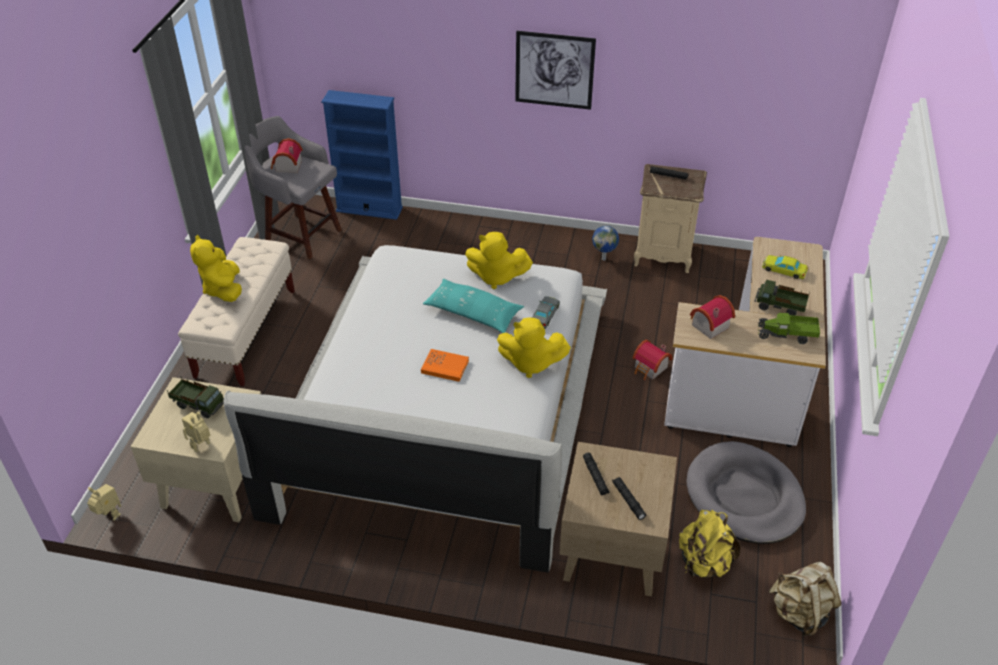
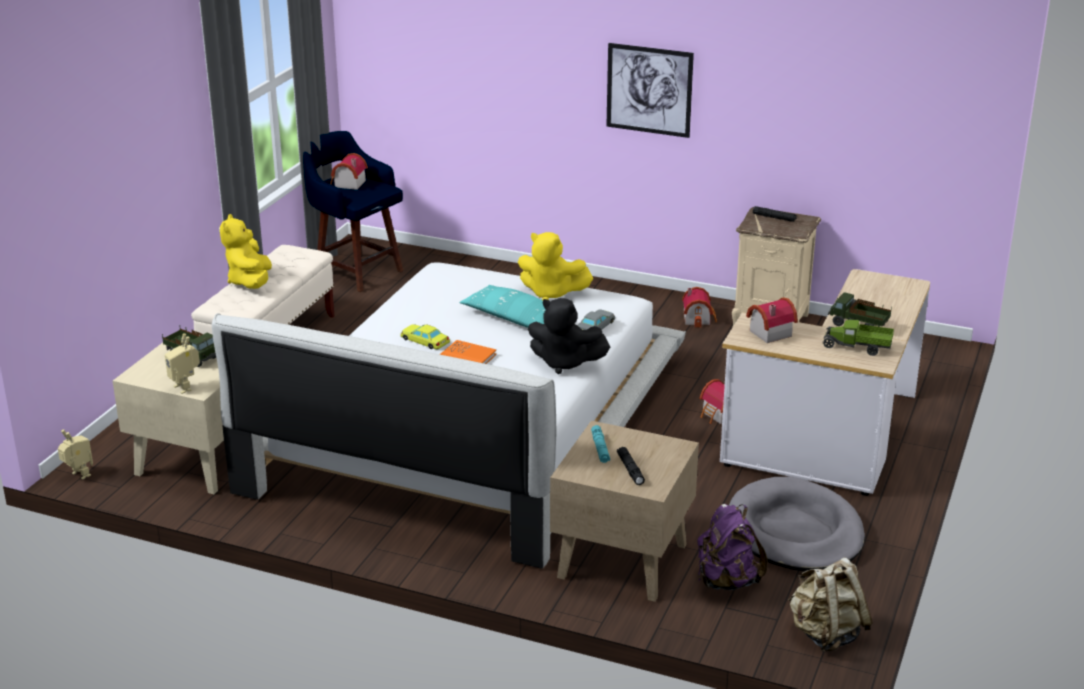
camera: 10 degrees right, 15 degrees down
(202, 446) = (186, 387): toy robot -> toy robot turned 90 degrees counterclockwise
(301, 235) = (356, 272): grey stool -> blue stool
(369, 209) = (440, 256): blue bookcase -> none
(530, 363) = (564, 363): yellow plush toy -> black plush toy
(595, 477) = (600, 448): black flashlight -> turquoise flashlight
(604, 258) = (698, 318): globe -> toy house
(704, 563) = (726, 581): yellow backpack -> purple backpack
(784, 269) = (876, 297): yellow toy car -> yellow toy car (424, 340)

